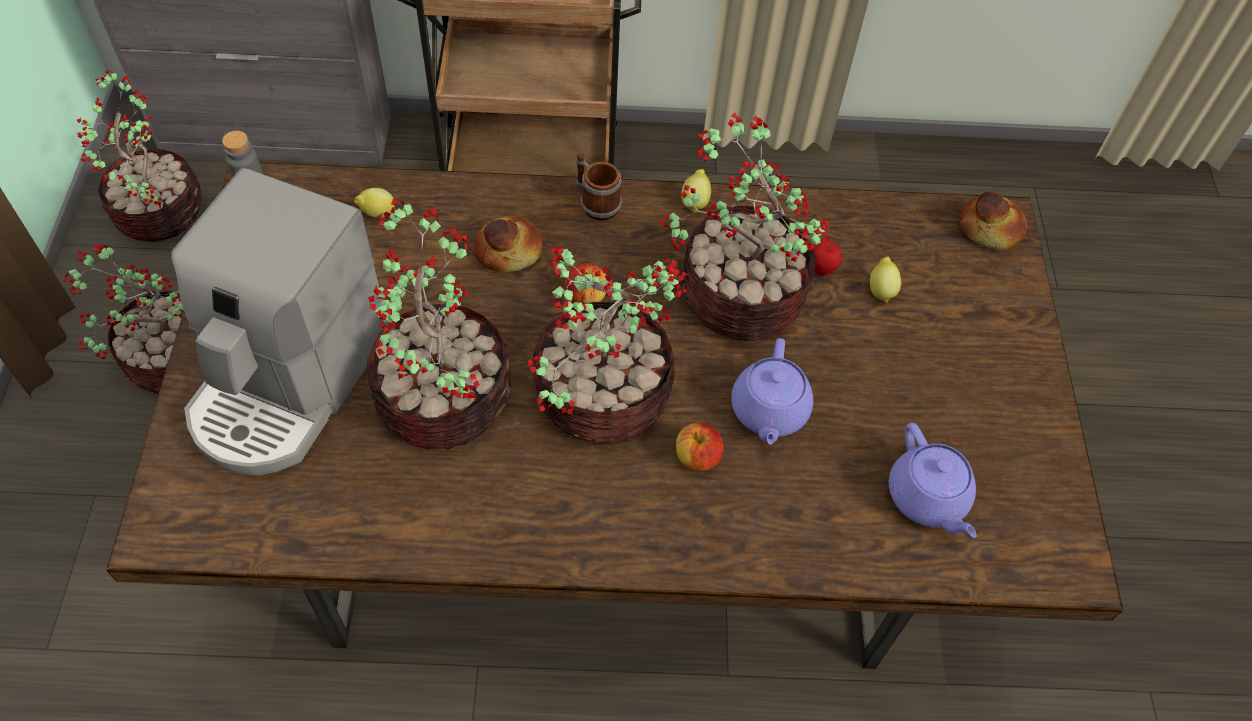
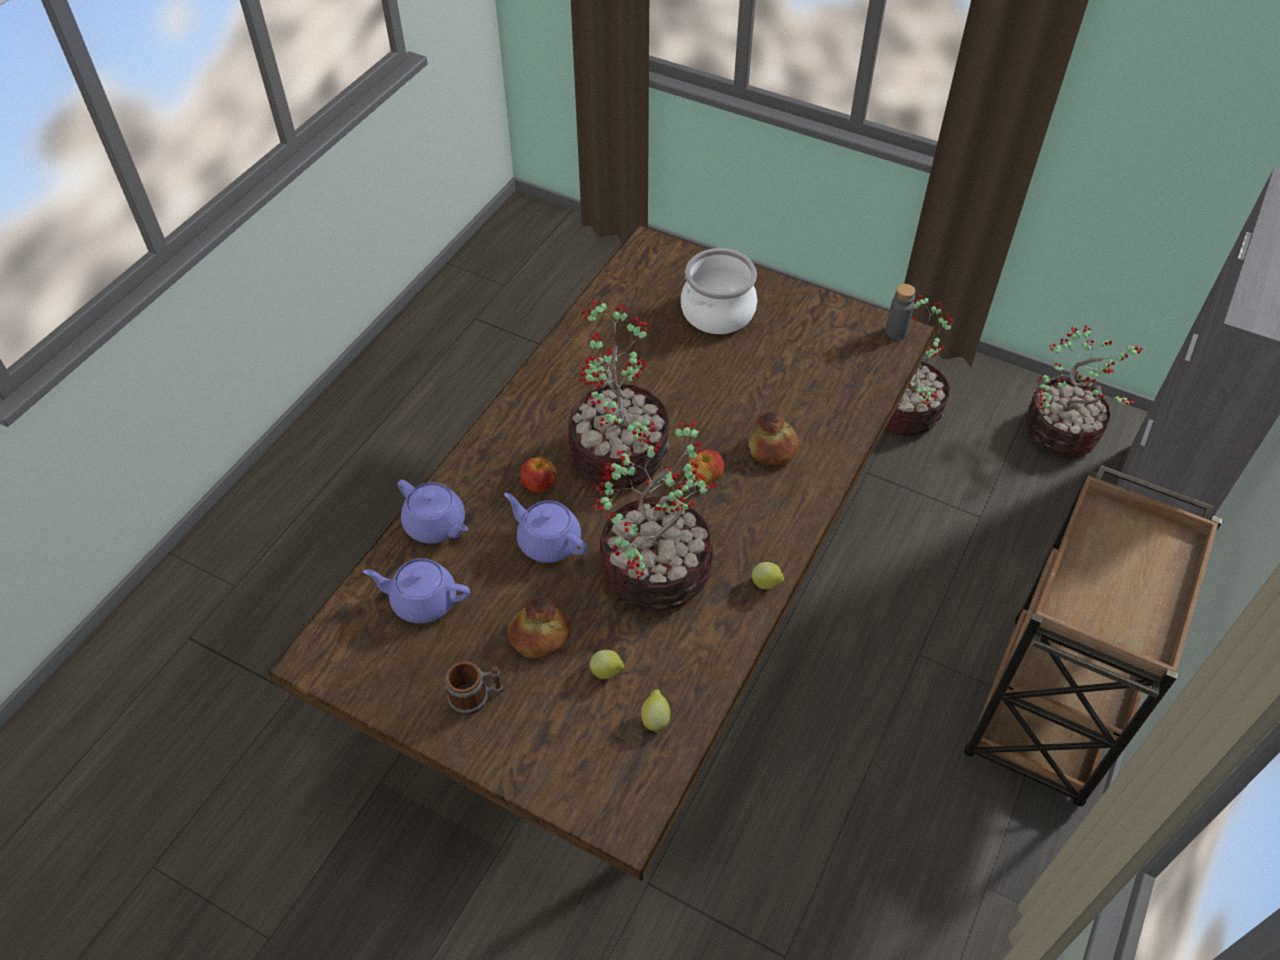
camera: 120 degrees right, 5 degrees down
(289, 383) = (718, 312): coffee machine -> cooking pot
(377, 214) = (844, 388): lemon -> lemon (655, 718)
(443, 394) = (668, 377): potted plant -> none
(595, 202) = (797, 517): mug -> mug (476, 697)
(821, 270) = (650, 639): apple -> none
(824, 542) = (436, 525): none -> purple teapot
(989, 230) = (622, 802): bread -> bread (539, 635)

